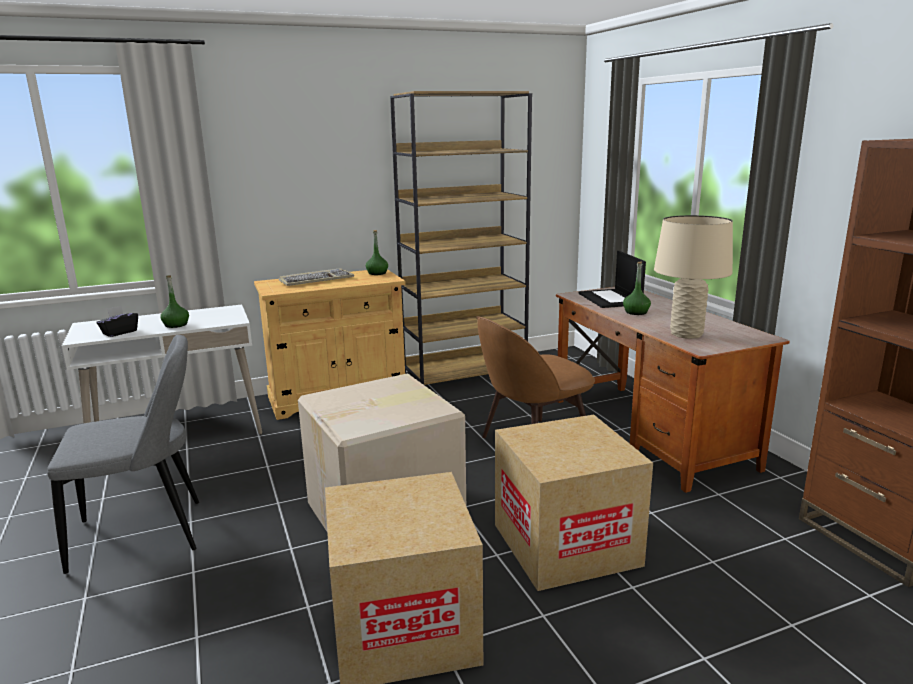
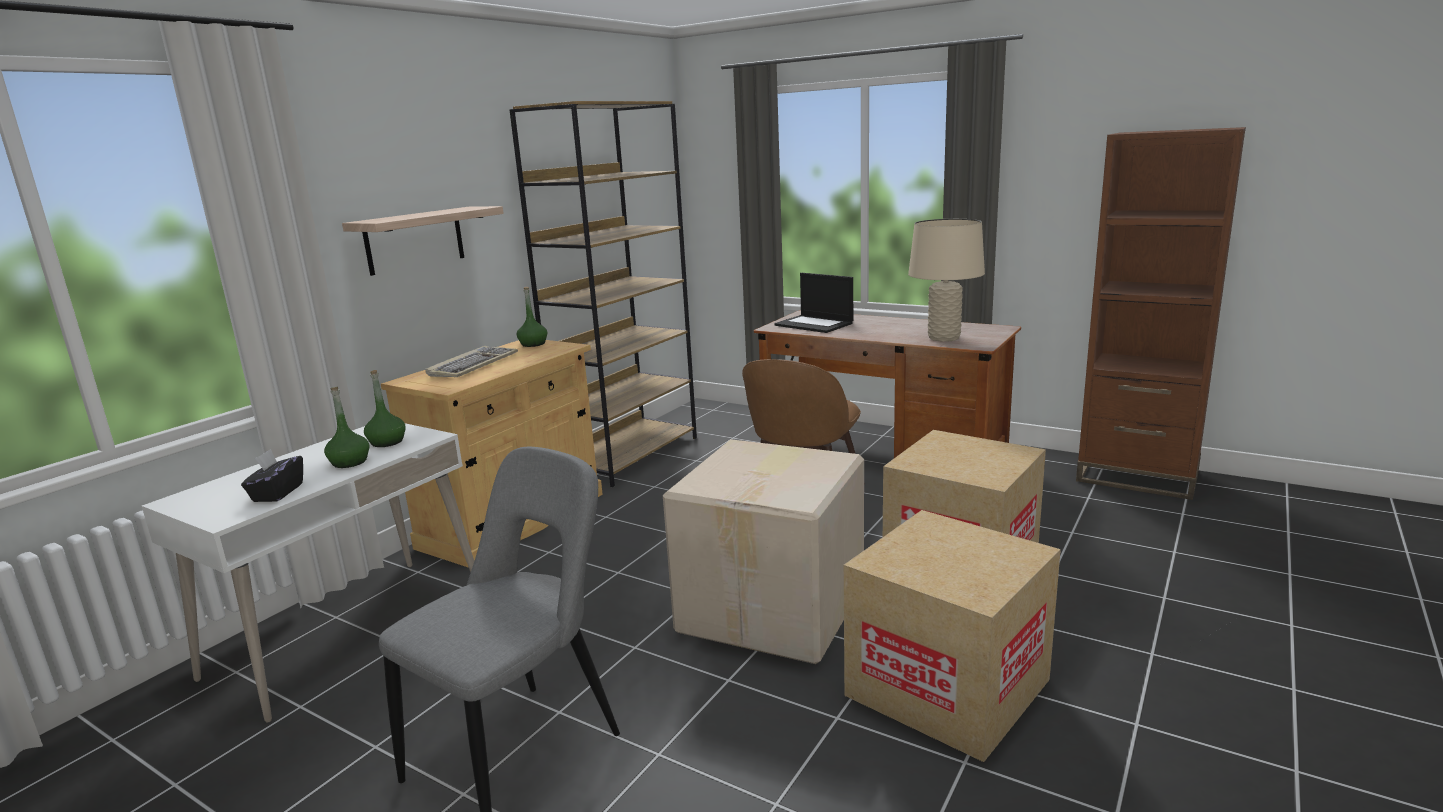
camera: 35 degrees left, 0 degrees up
(297, 187) = (415, 240): none -> shelf
(636, 312) = (864, 330): green bottle -> green bottle (387, 442)

